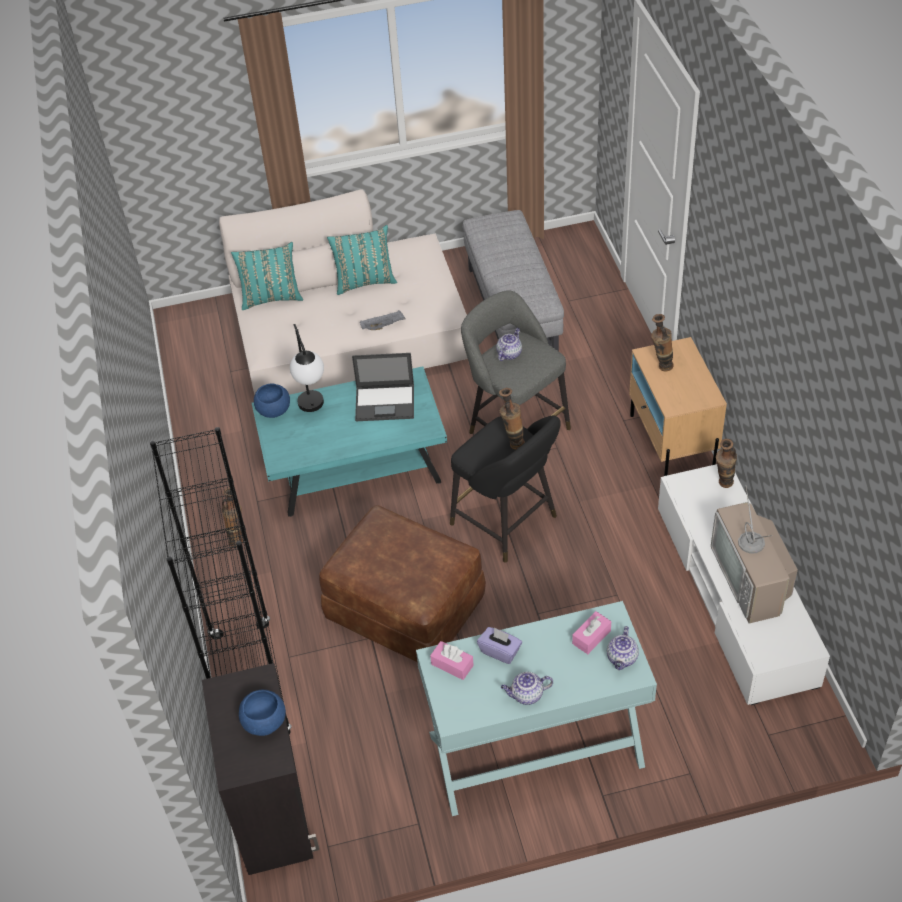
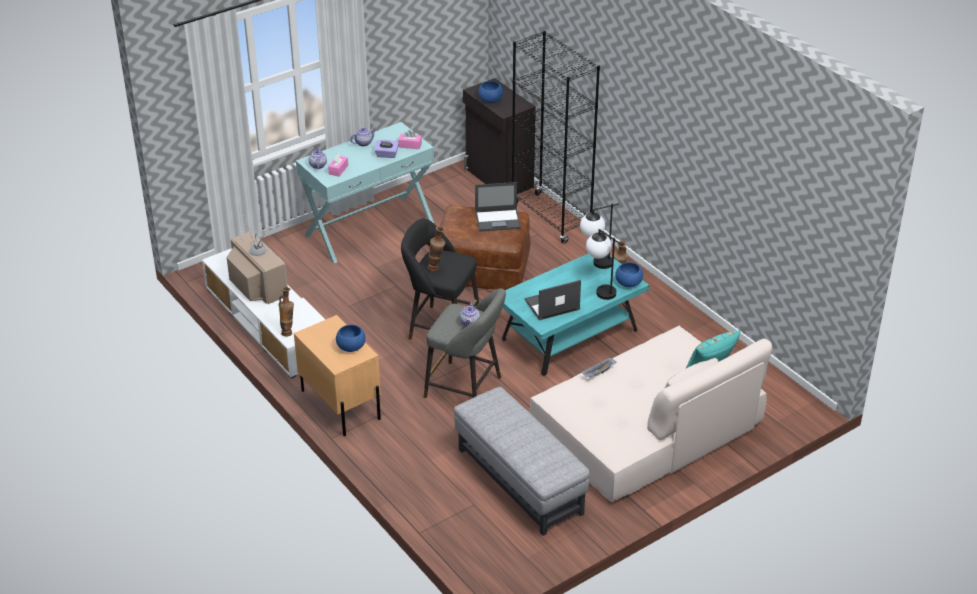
camera: 155 degrees right, 10 degrees down
(293, 448) = (595, 265): none -> table lamp
(364, 281) = (641, 405): turquoise pillow -> none
(372, 557) = (498, 220): none -> laptop
(660, 367) = (351, 347): vase -> blue bowl

